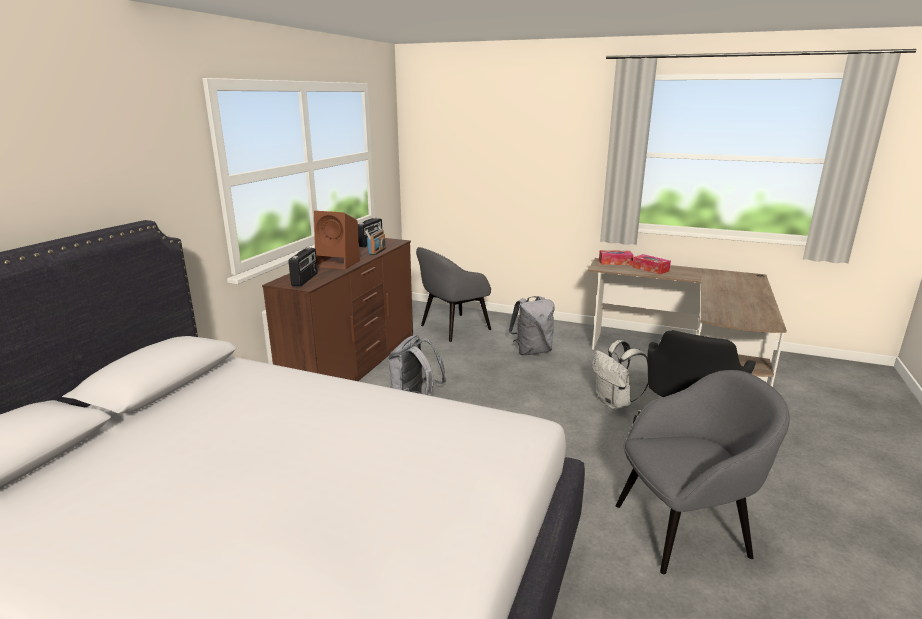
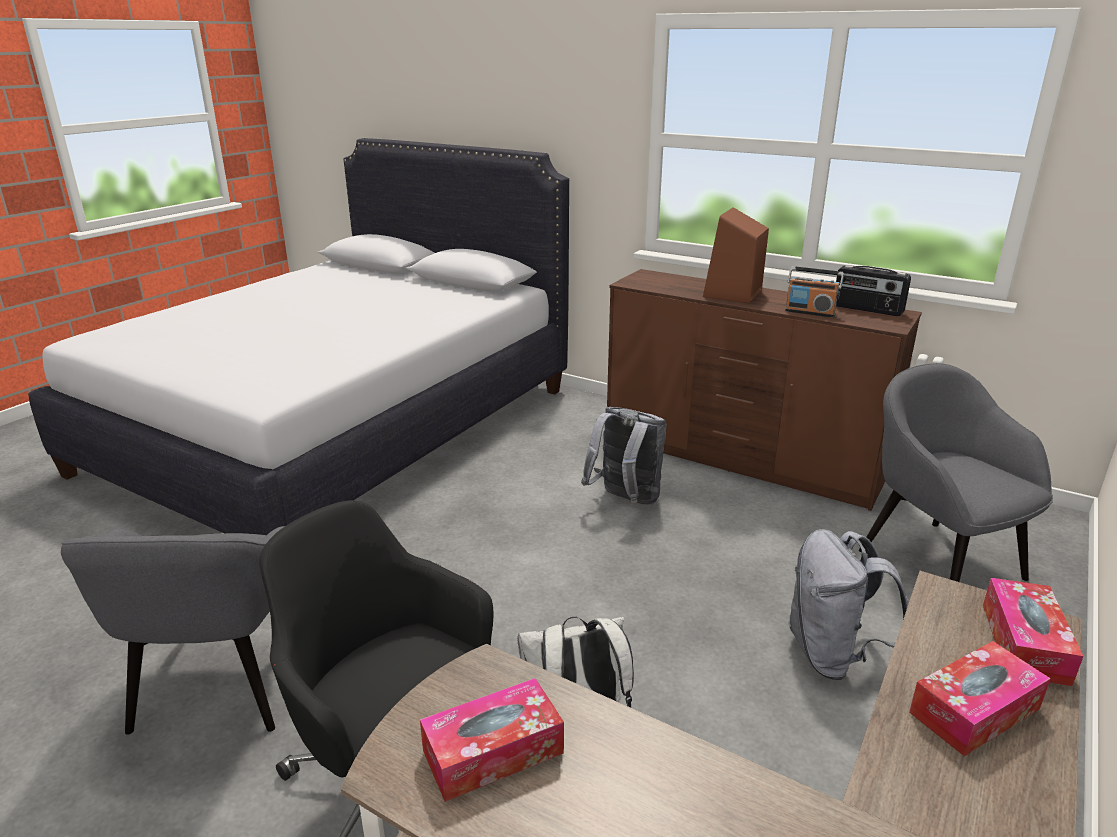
camera: 100 degrees right, 5 degrees up
(305, 279) = (657, 282): radio -> none
(743, 313) = (493, 752): none -> tissue box

